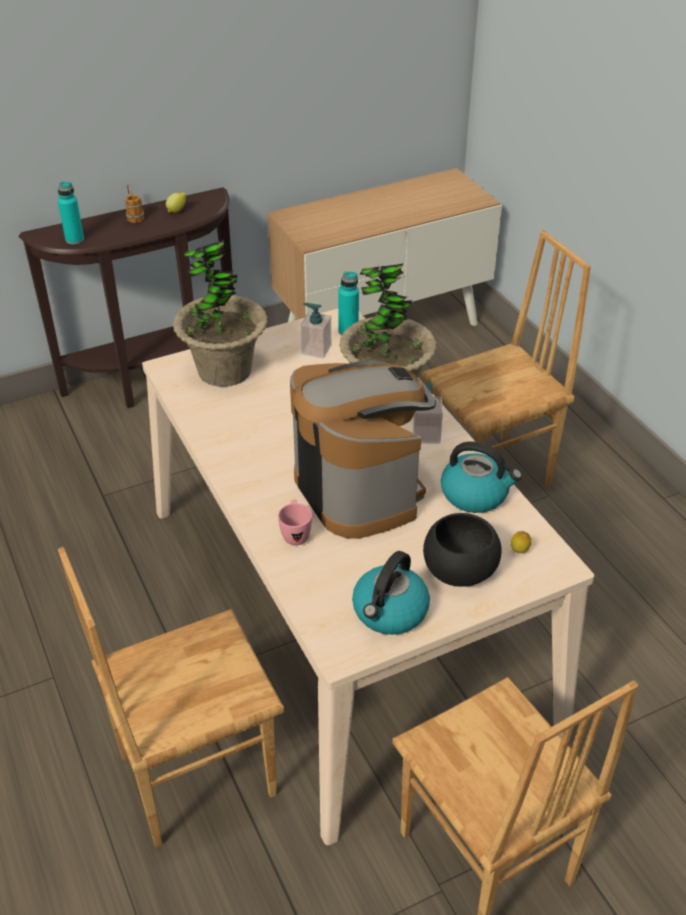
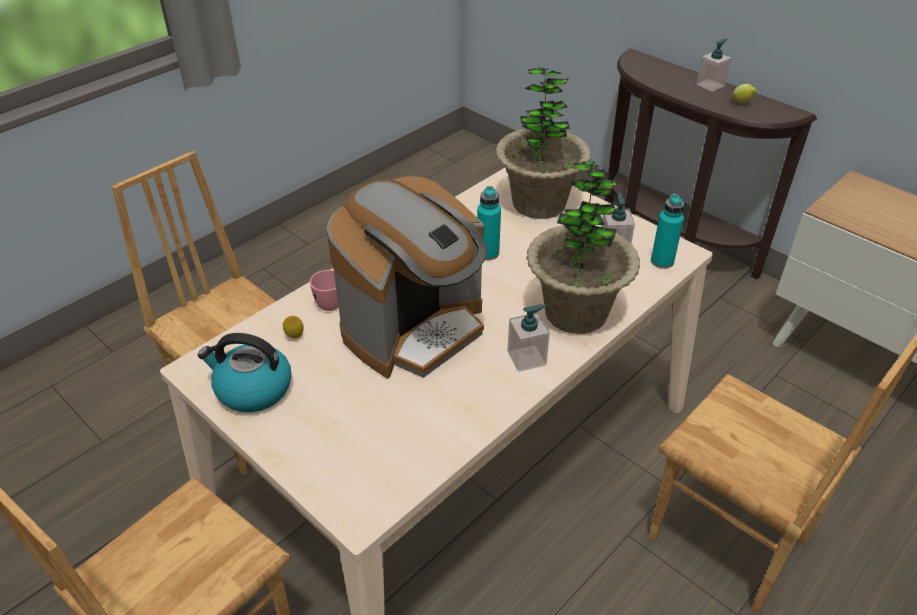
camera: 70 degrees right, 0 degrees up
(74, 240) = (642, 71): turquoise bottle -> turquoise bottle (487, 253)
(134, 215) = (710, 85): mug -> soap dispenser
(459, 569) = (326, 429): black bowl -> none
(475, 494) = (448, 418): kettle -> none
(519, 552) = (370, 474): lemon -> lemon (295, 337)

